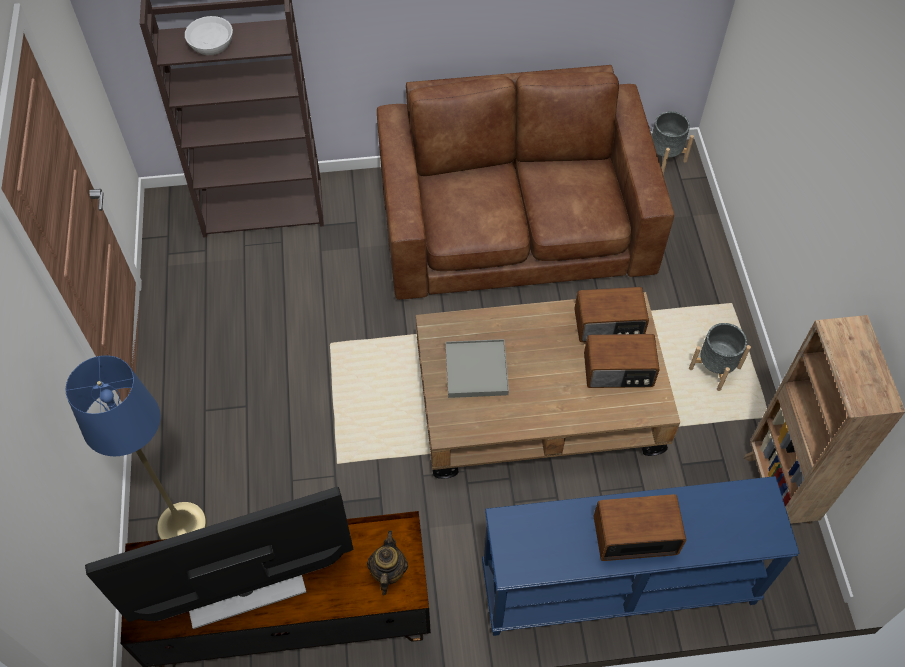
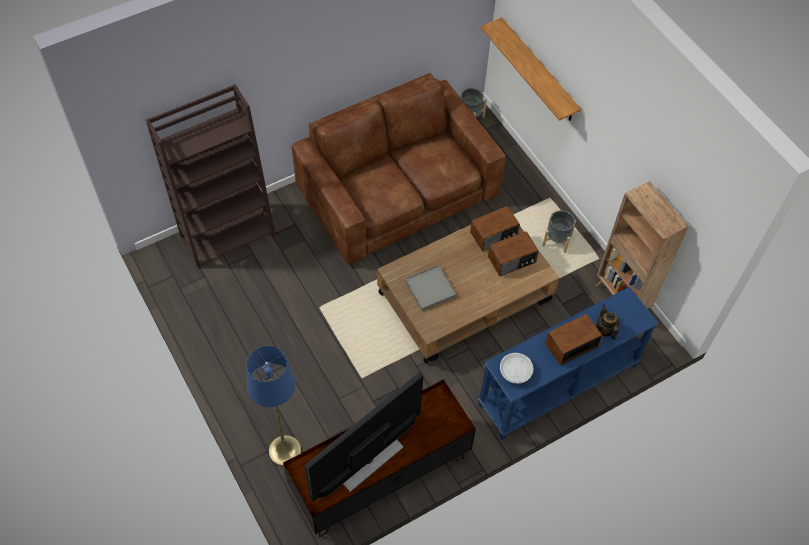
camera: 25 degrees left, 0 degrees up
(211, 43) = (196, 140): white bowl -> white bowl (515, 372)
(388, 572) = (443, 418): teapot -> teapot (605, 330)
(766, 100) = (538, 71): none -> shelf

